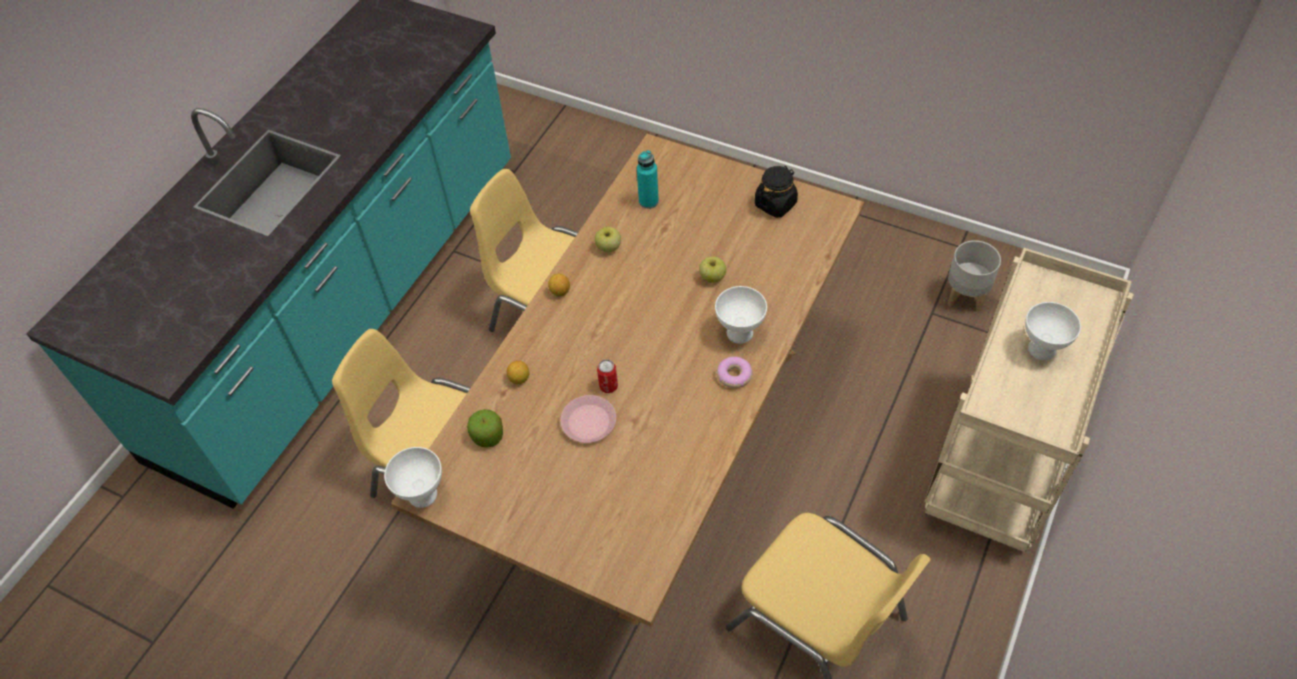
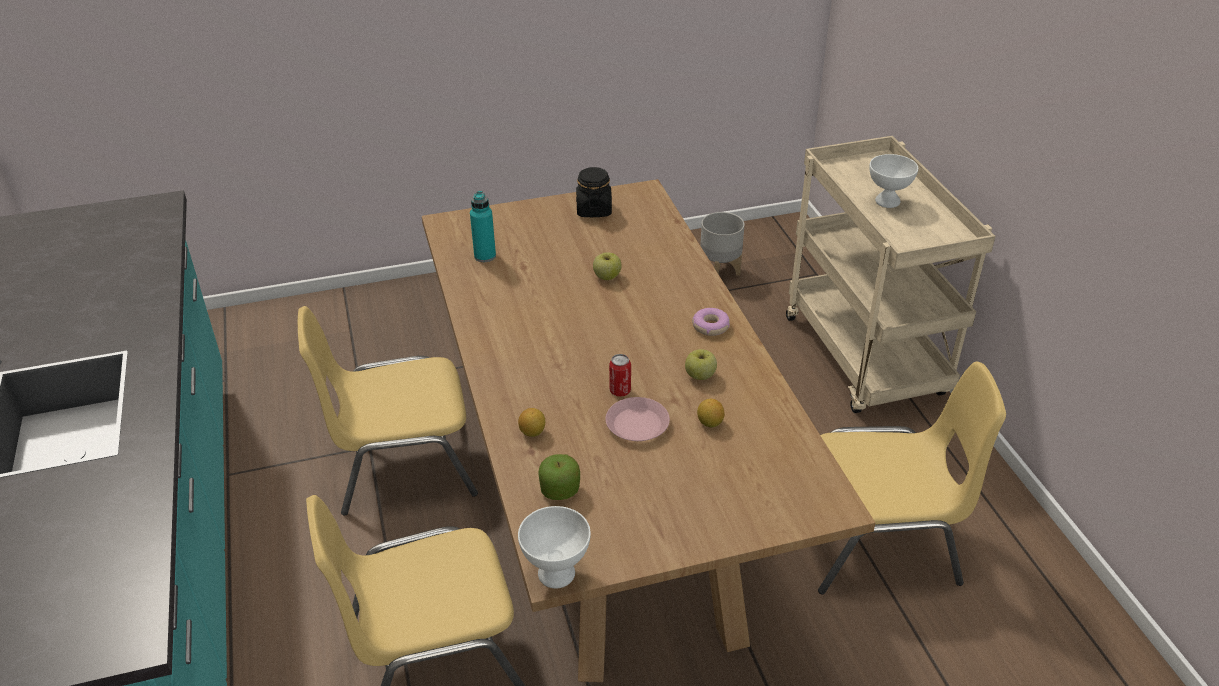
camera: 45 degrees left, 15 degrees down
(560, 292) = (486, 353): lemon -> lemon (710, 423)
(608, 247) = (490, 302): apple -> apple (700, 376)
(740, 333) = (678, 299): white bowl -> none

